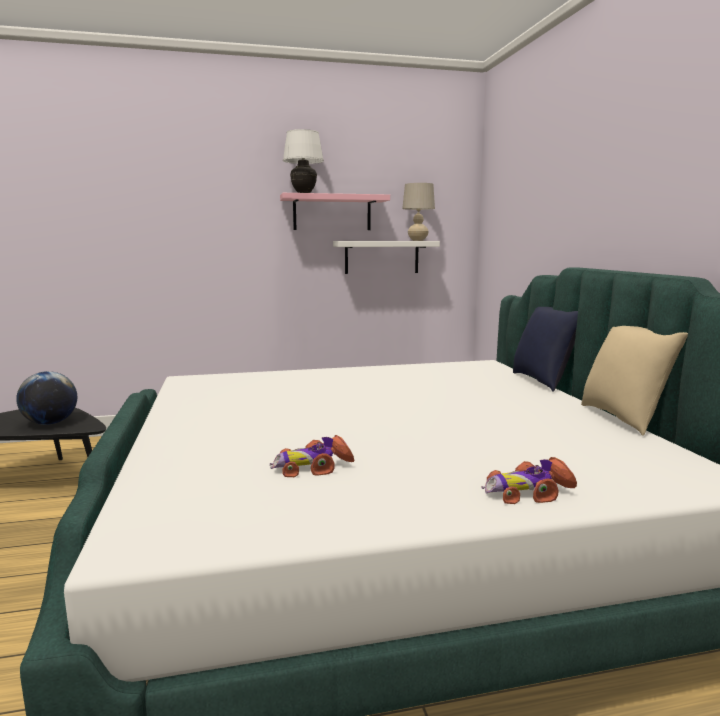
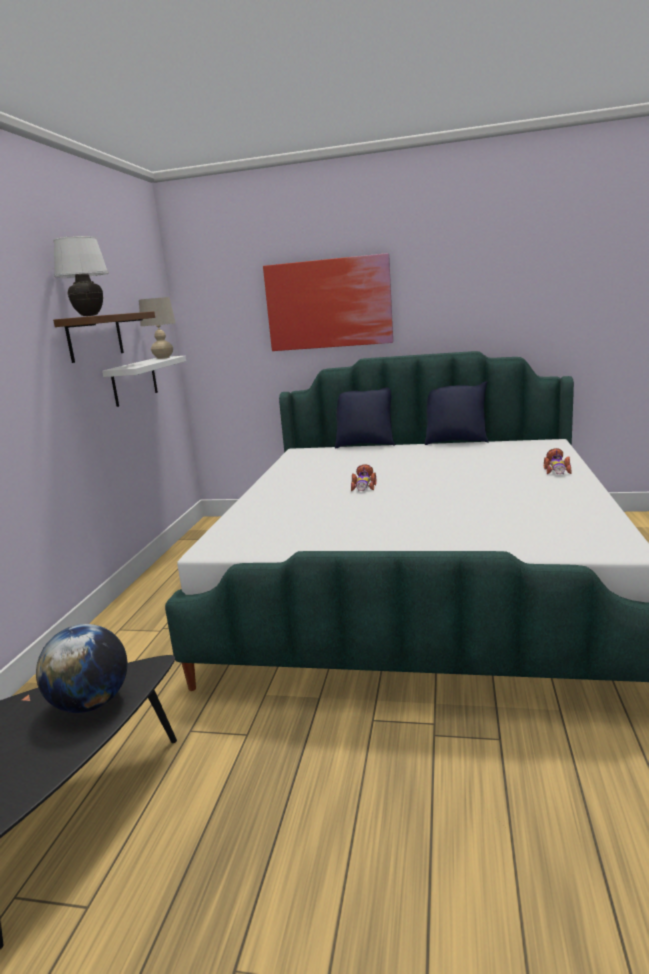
camera: 65 degrees left, 5 degrees up
(312, 467) = (507, 507): toy car -> toy car (364, 486)
(332, 213) = (95, 337): pink shelf -> brown shelf
(571, 192) = (328, 304): none -> picture
(623, 418) = (455, 442): beige pillow -> blue pillow

